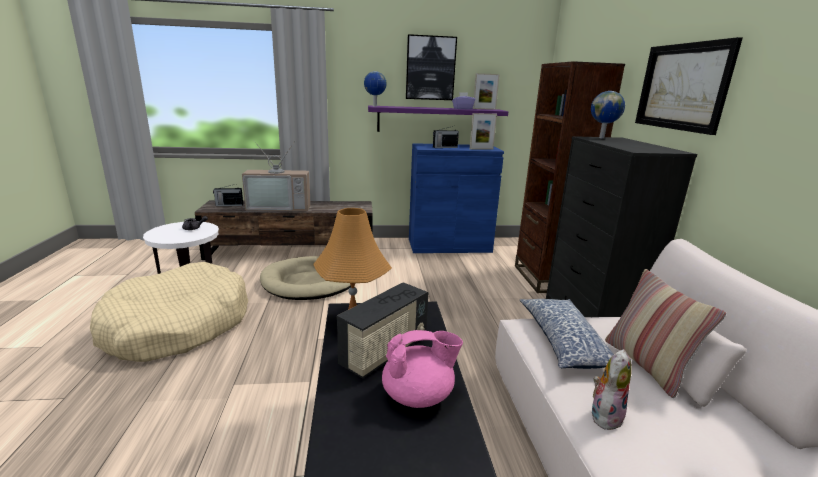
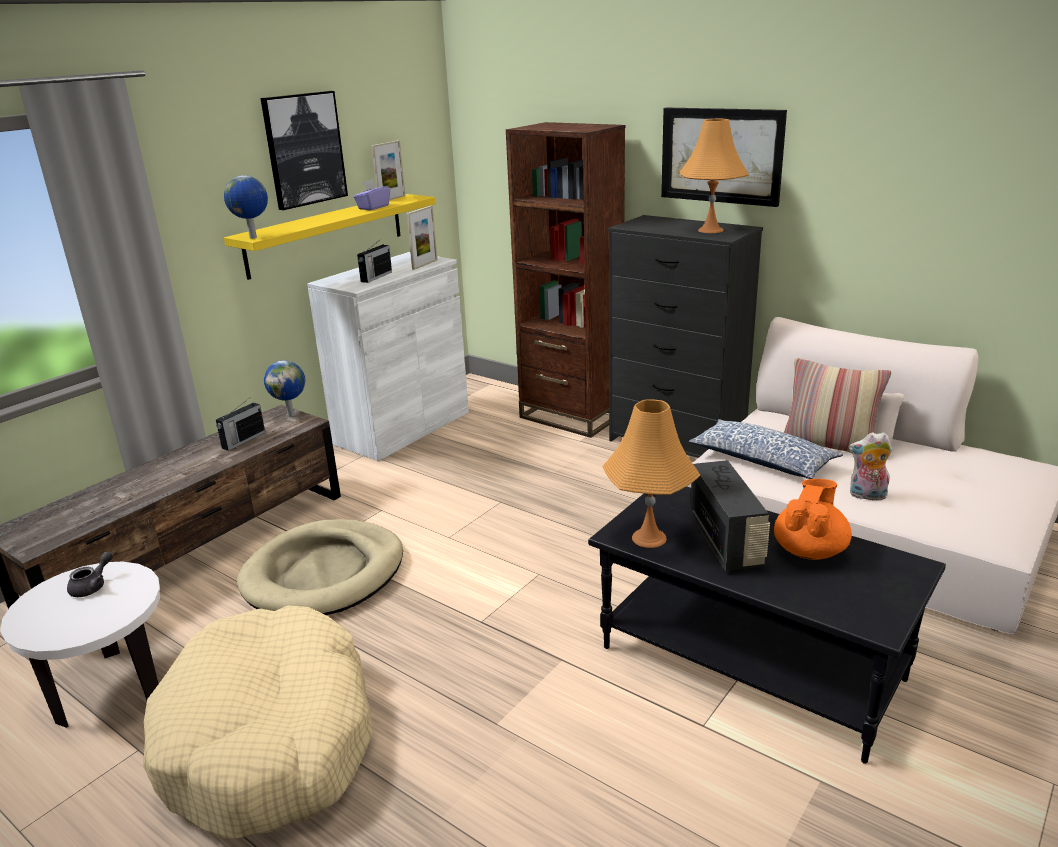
camera: 45 degrees left, 5 degrees up
(229, 205) = (56, 520): radio -> radio (243, 440)
(280, 206) = (162, 478): television -> none
(419, 396) = (810, 550): pink teapot -> orange teapot
(434, 120) = (326, 234): purple shelf -> yellow shelf
(449, 245) = (402, 428): blue cabinet -> white cabinet
(602, 138) = (638, 222): globe -> globe (291, 415)
(605, 415) = (867, 496): plush toy -> plush toy turned 75 degrees counterclockwise
(641, 147) = (710, 230): none -> orange table lamp

